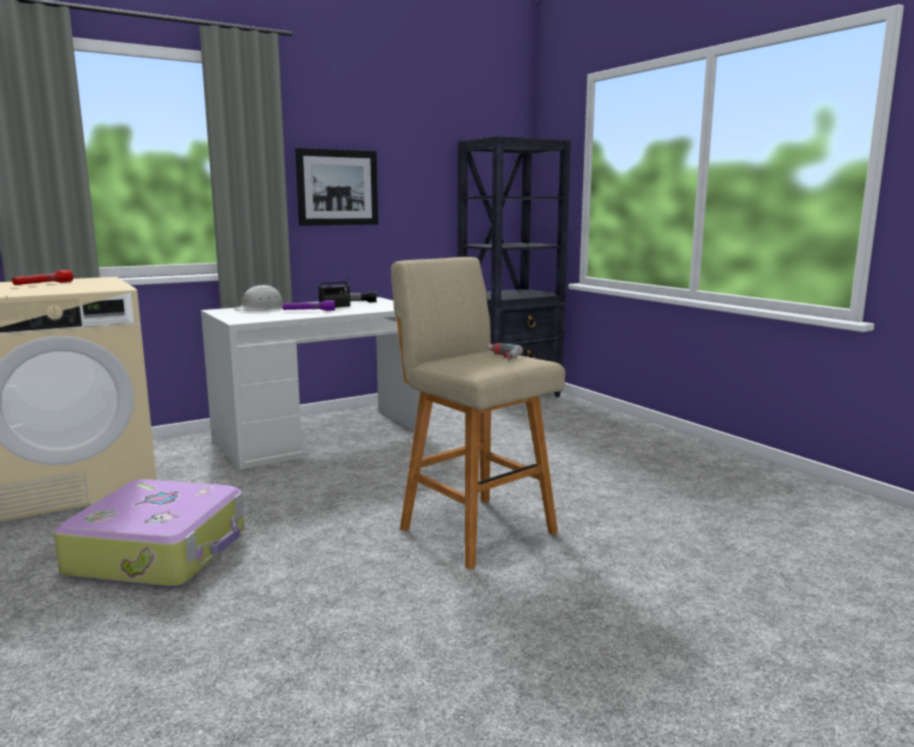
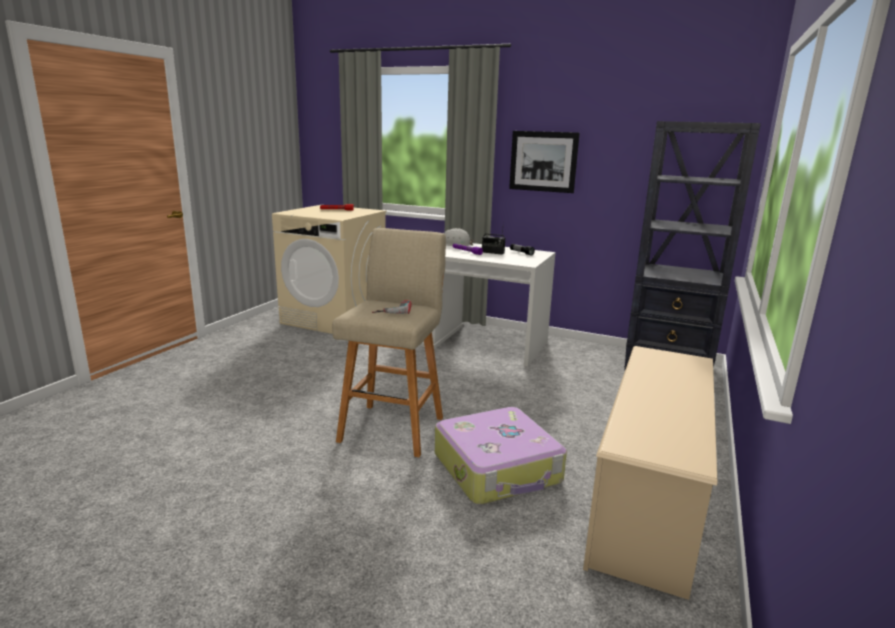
camera: 55 degrees right, 5 degrees up
(161, 552) = (286, 362): suitcase -> suitcase (498, 469)
(712, 470) = (648, 501): none -> beige shoe rack

